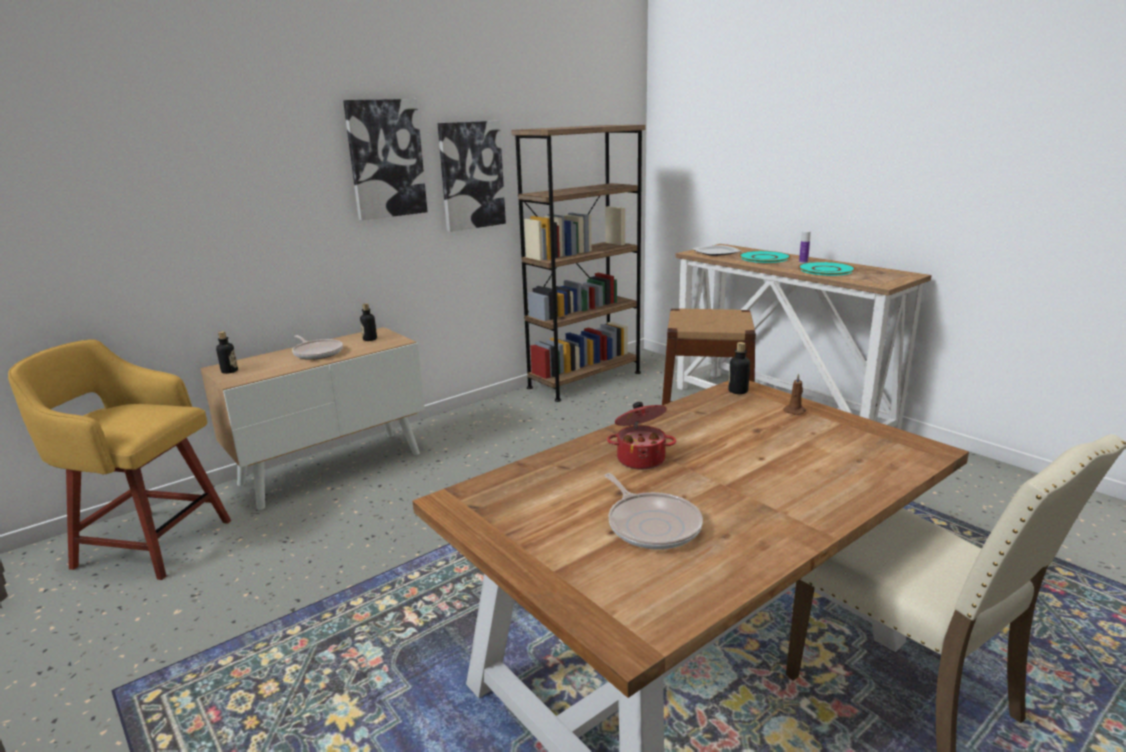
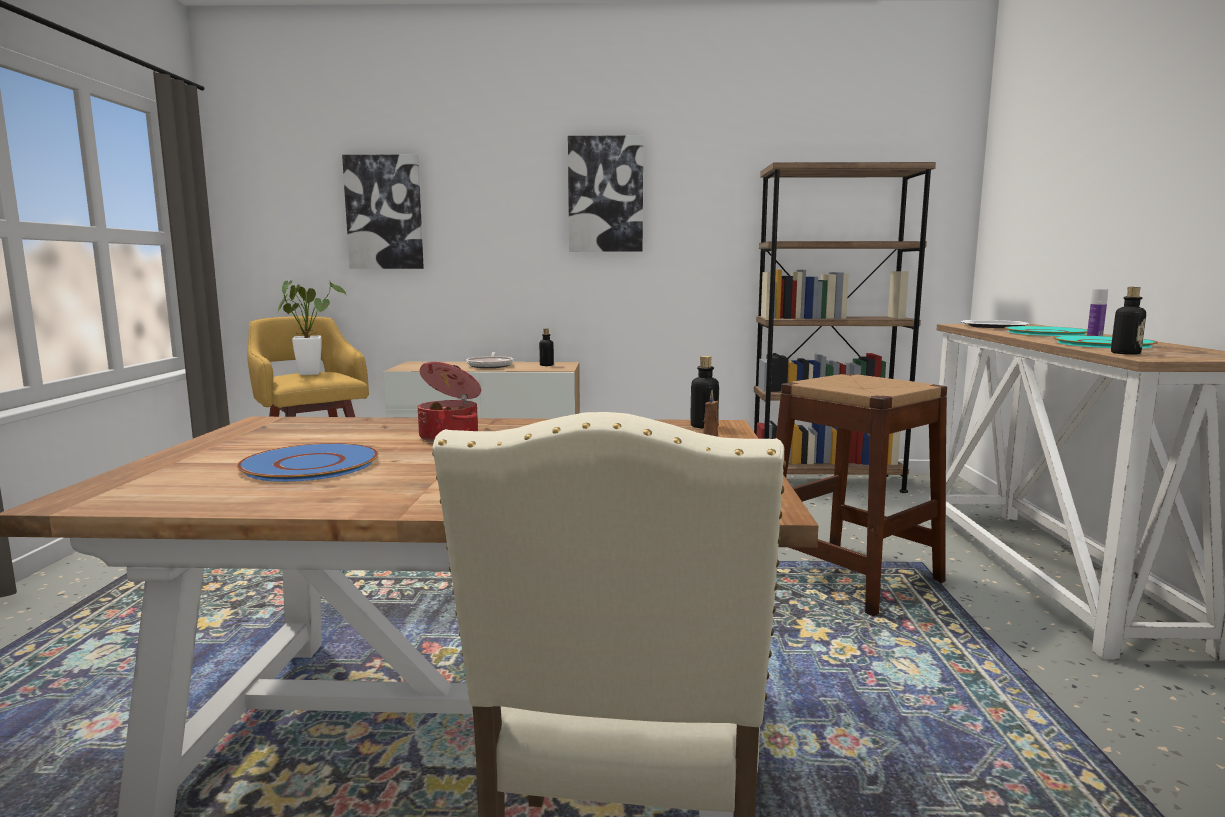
camera: 40 degrees right, 10 degrees down
(118, 414) = (310, 373): none -> potted plant
(229, 371) = (414, 364): bottle -> bottle (1125, 353)
(471, 175) = (704, 219): picture -> picture (384, 212)
(651, 525) = (311, 464): frying pan -> blue plate

